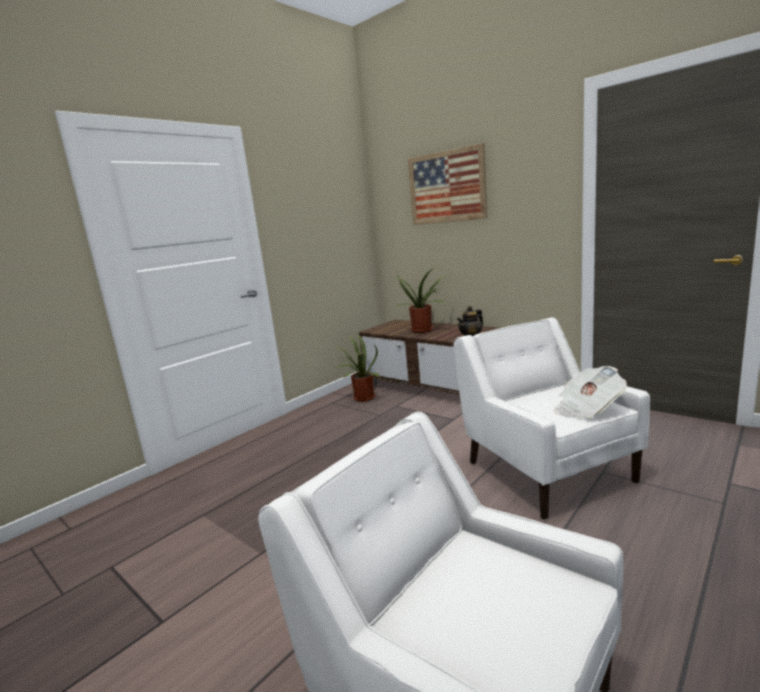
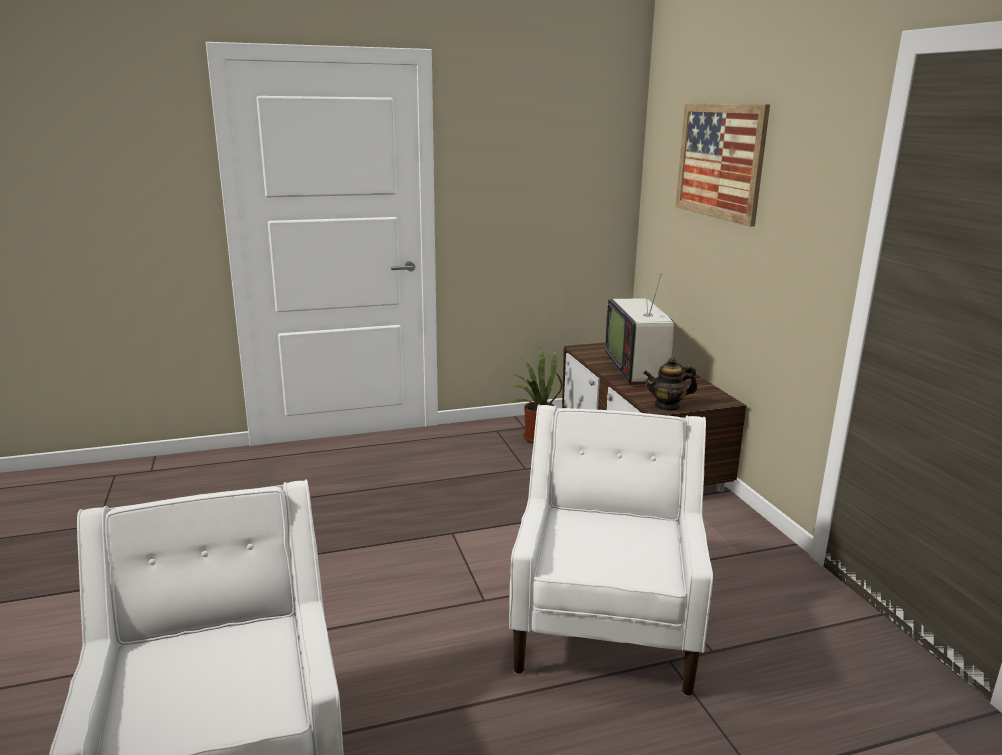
camera: 30 degrees right, 5 degrees up
(423, 330) = (639, 369): potted plant -> television
(587, 409) = (630, 562): newspaper -> none

